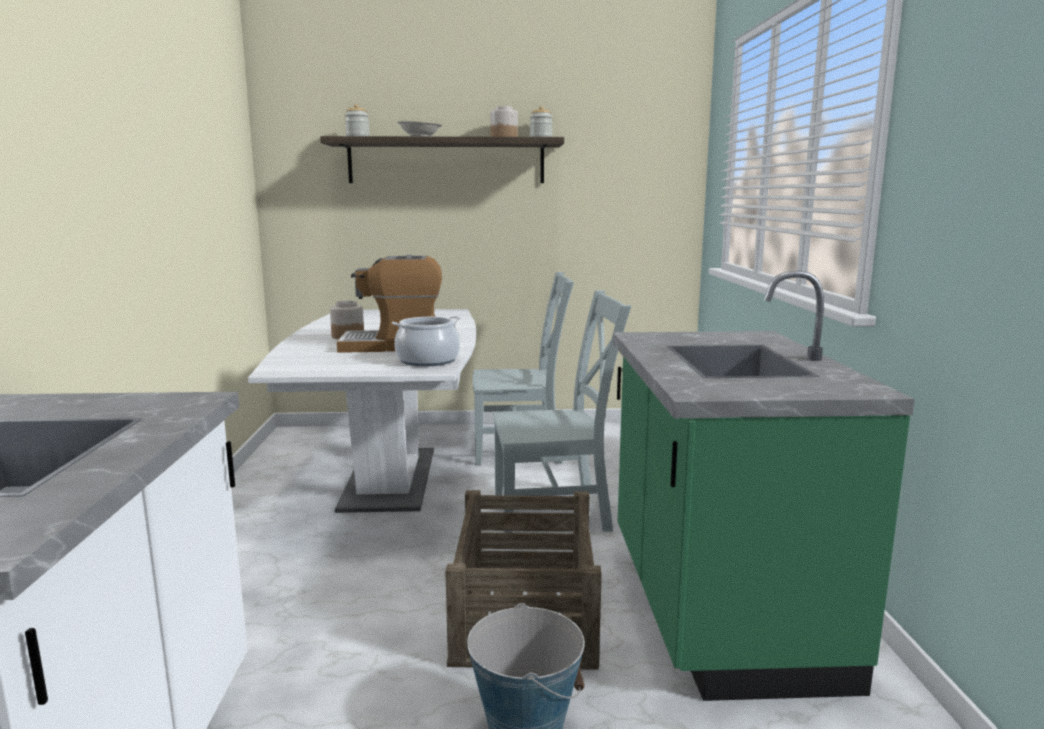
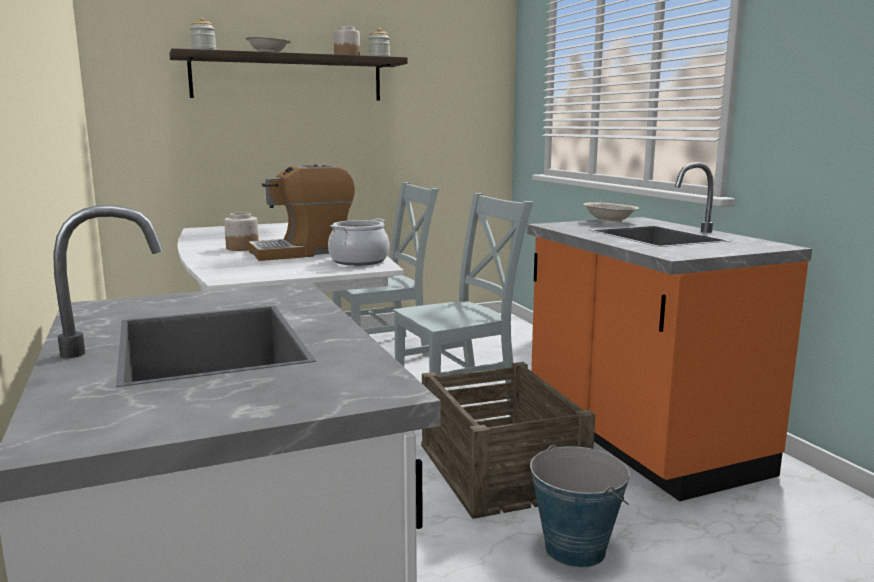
camera: 20 degrees left, 0 degrees up
(716, 335) = (609, 221): none -> beige bowl
(717, 608) = (639, 441): green counter -> orange counter

